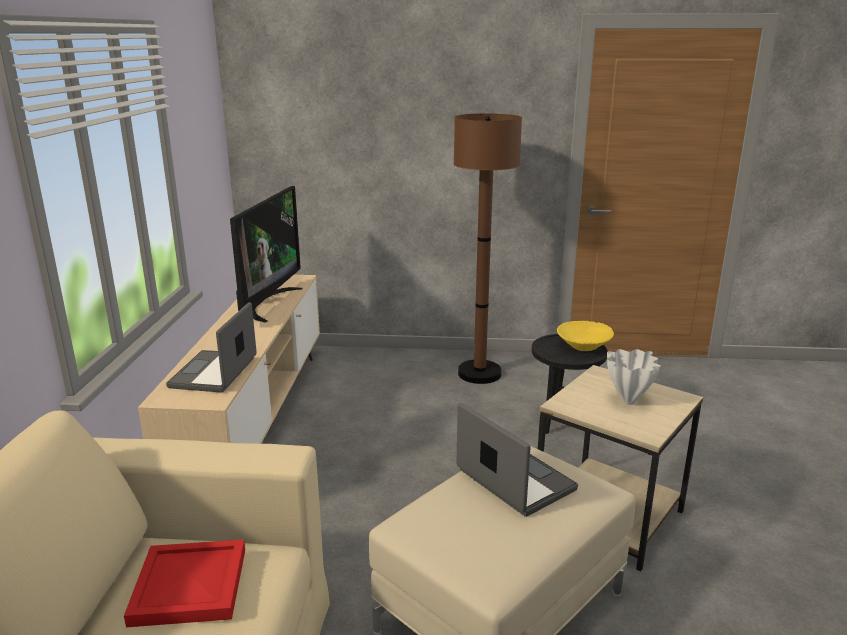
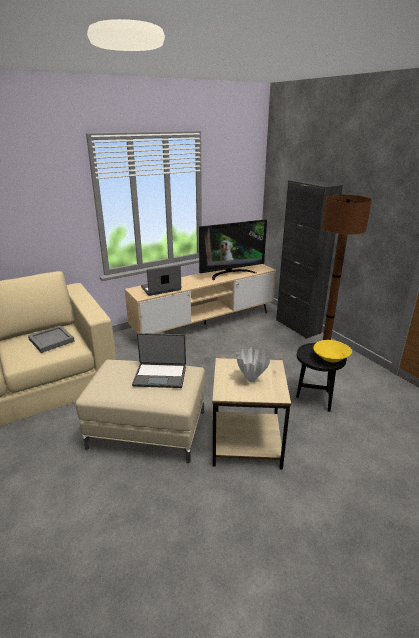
camera: 55 degrees right, 5 degrees up
(191, 584) = (52, 340): red tray -> grey tray
(385, 356) = (297, 326): none -> black cabinet
(513, 481) = (160, 375): laptop -> laptop turned 75 degrees clockwise

